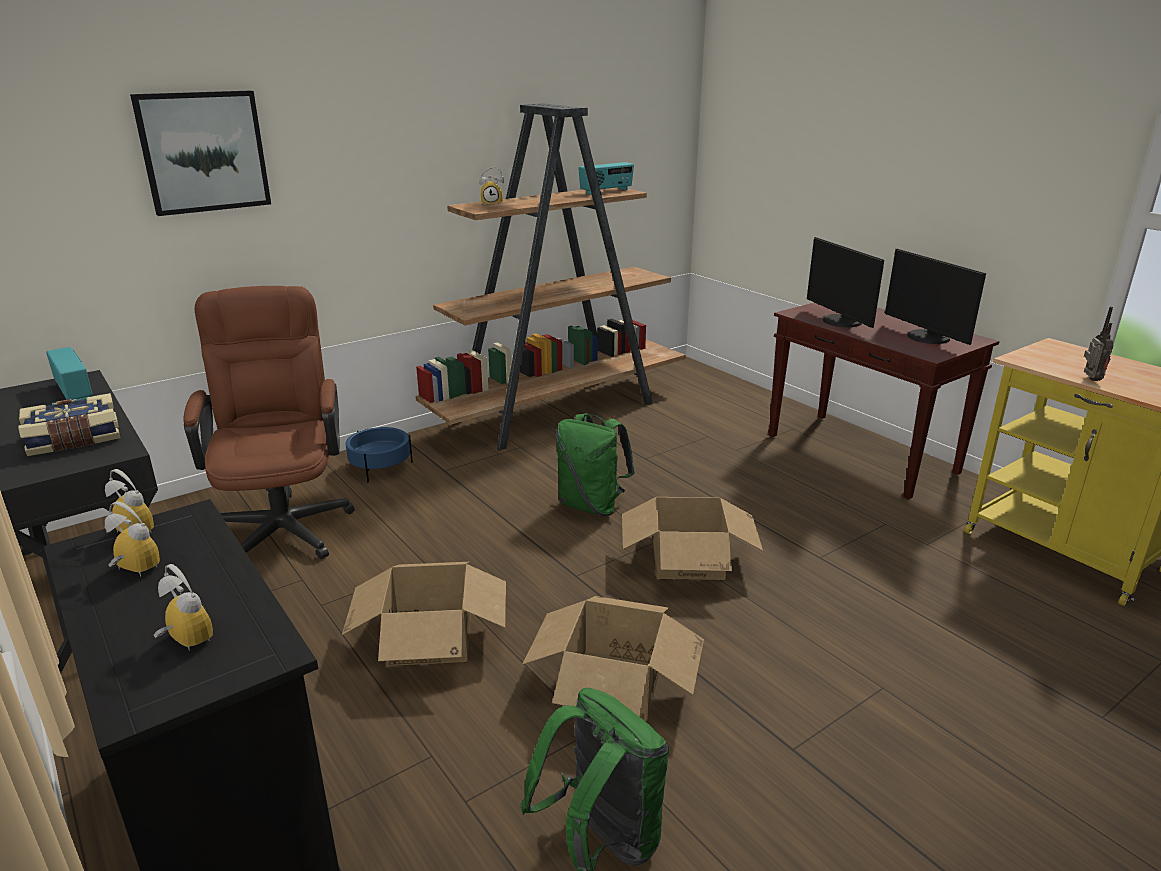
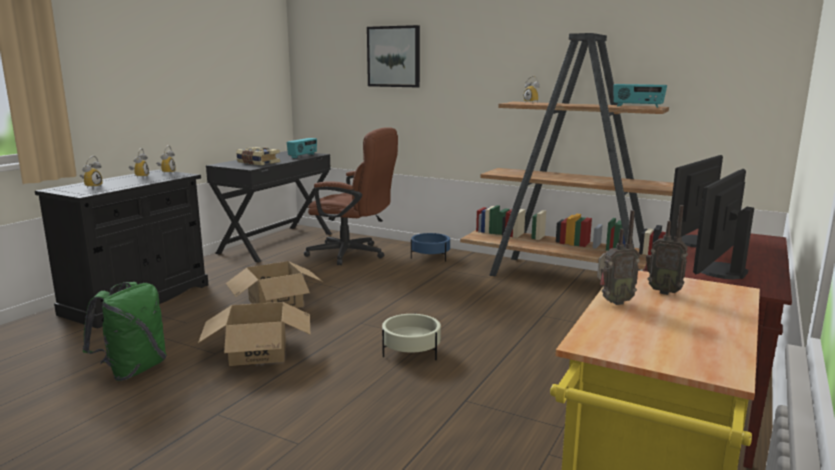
camera: 65 degrees right, 10 degrees down
(285, 523) = (353, 254): brown office chair -> brown office chair turned 60 degrees clockwise
(592, 506) = (450, 312): green backpack -> none
(688, 560) = (411, 351): cardboard box -> beige planter
(1061, 361) = (663, 291): none -> radio

